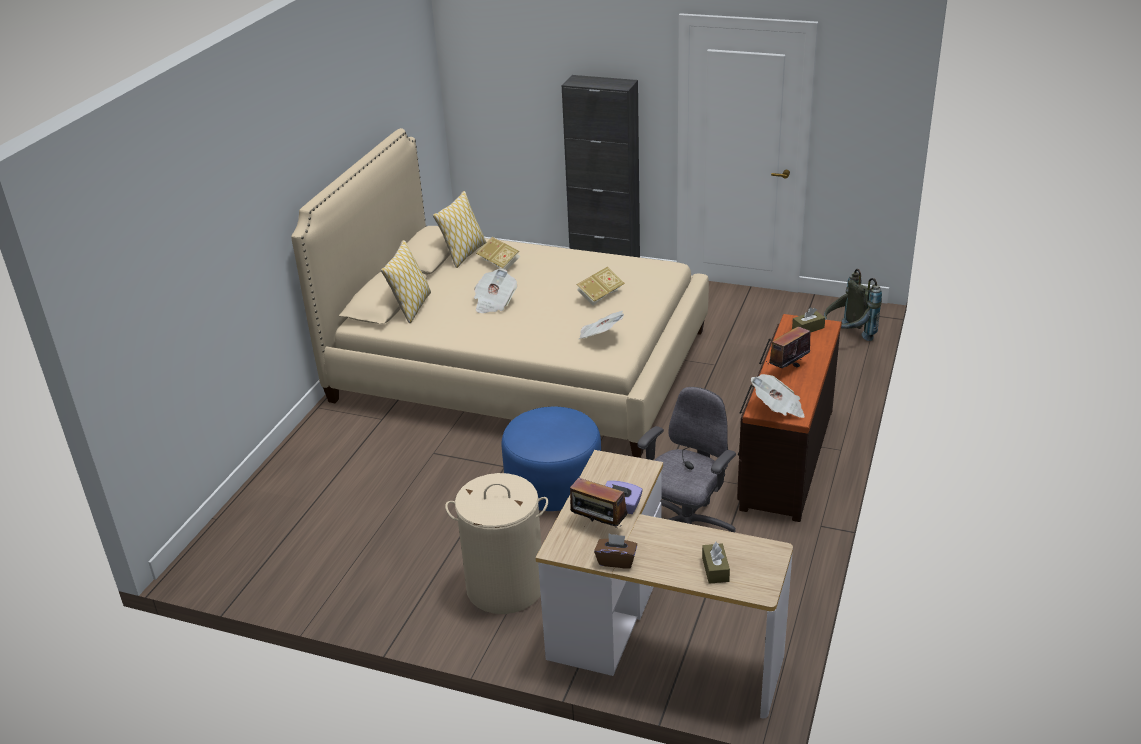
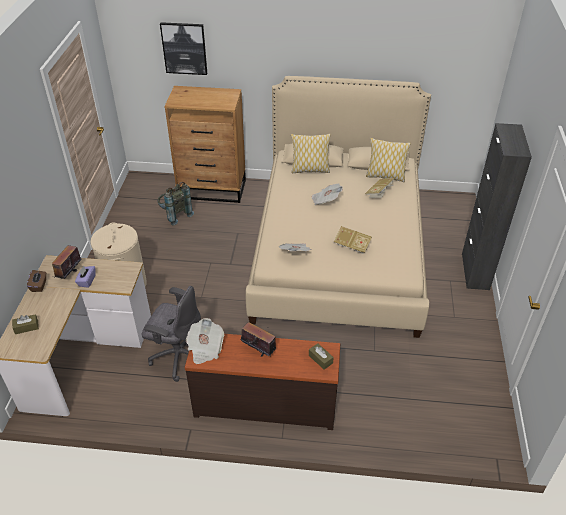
camera: 75 degrees right, 10 degrees up
(184, 253) = (184, 48): none -> picture
(298, 471) = (212, 189): none -> brown dresser
(553, 485) = (215, 288): blue ottoman -> none
(847, 337) = (448, 436): grey backpack -> grey backpack (174, 215)

